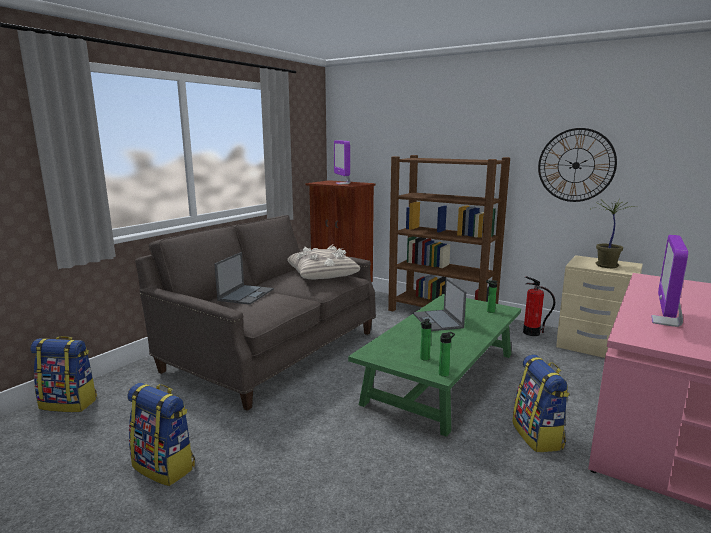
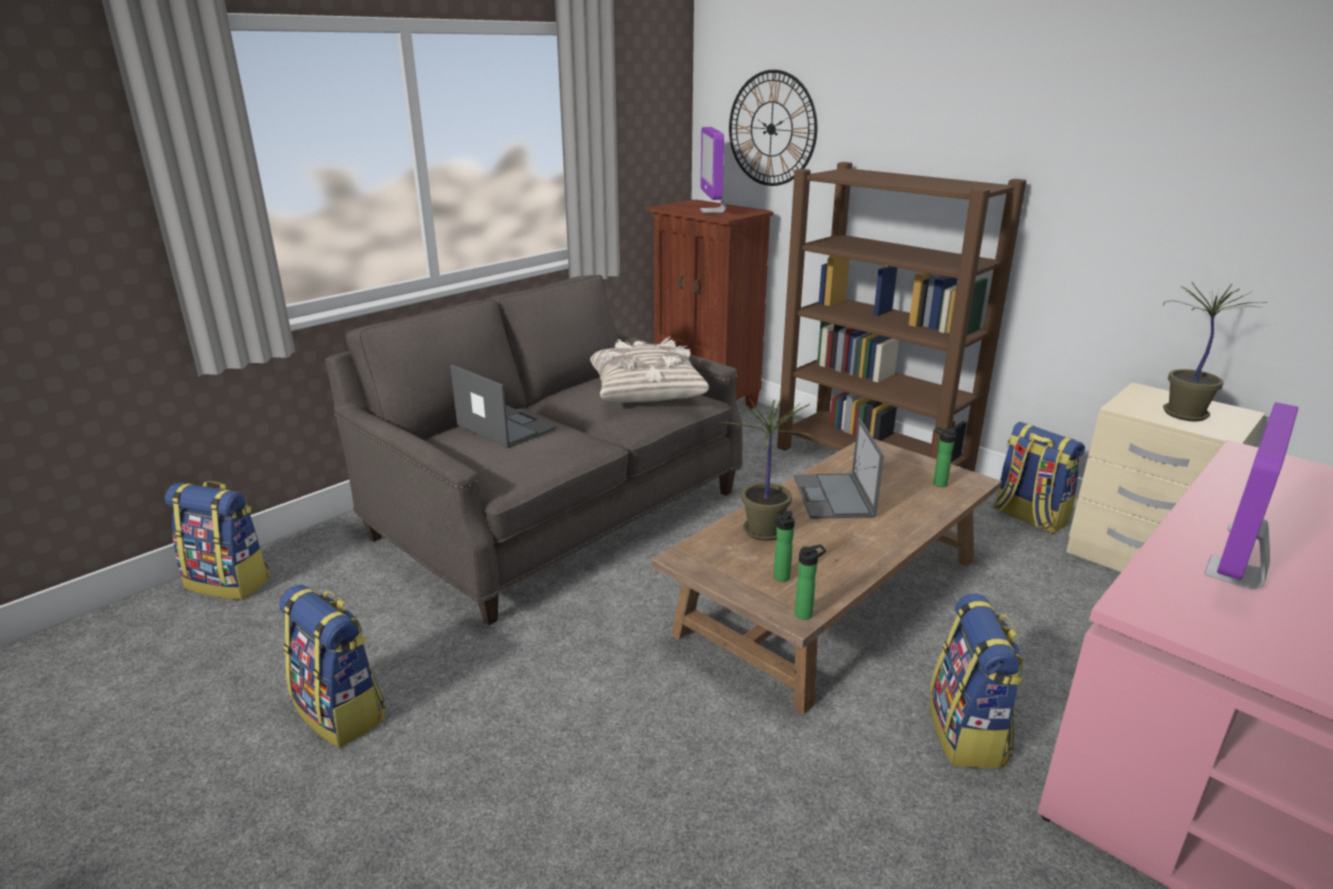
camera: 10 degrees right, 10 degrees up
(246, 294) = (505, 426): laptop -> laptop turned 75 degrees counterclockwise
(407, 339) = (765, 532): none -> potted plant
(441, 376) = (831, 594): green coffee table -> brown coffee table
(531, 333) = (1028, 517): fire extinguisher -> backpack
(576, 165) = (1156, 205): wall clock -> wall clock (771, 129)

